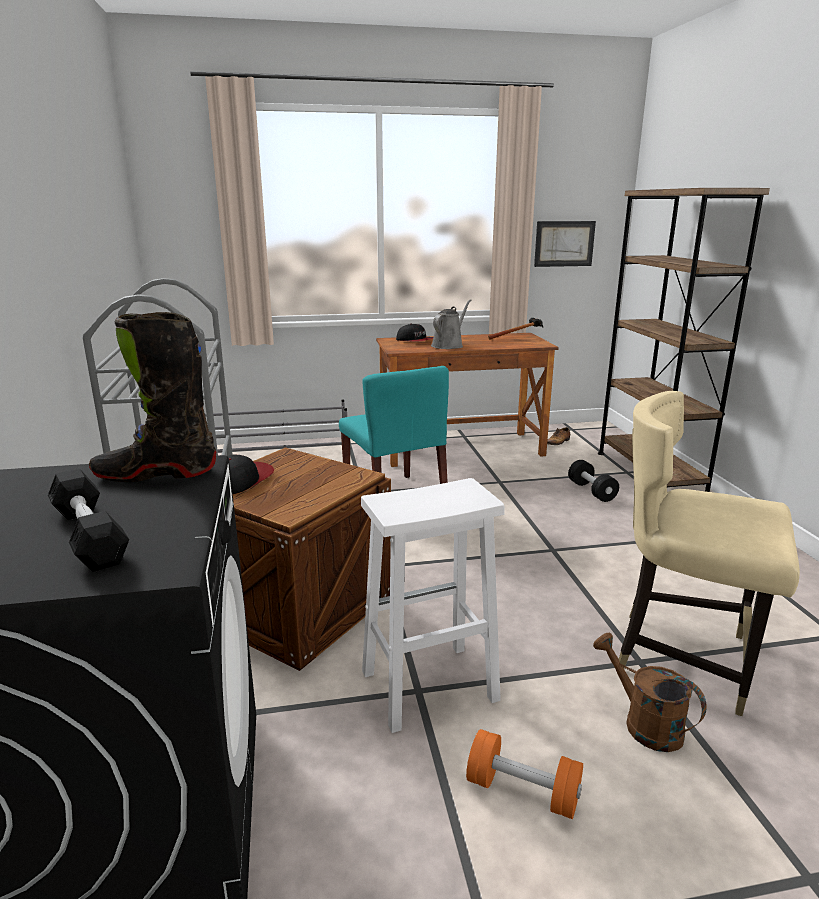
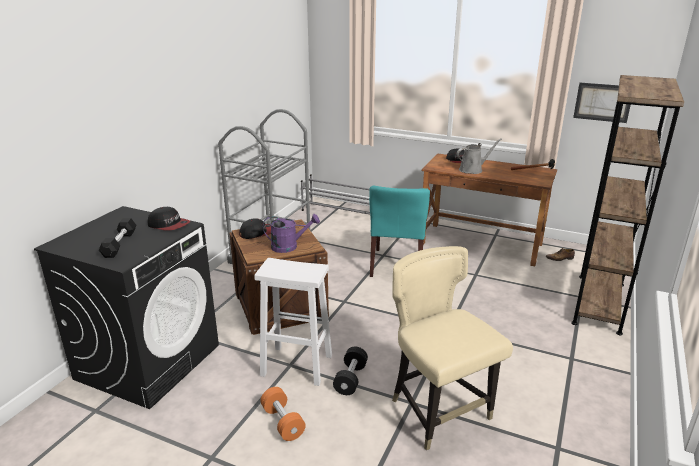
camera: 35 degrees right, 5 degrees up
(156, 474) = (169, 225): black boot -> cap
(326, 485) = (289, 246): none -> purple watering can
(591, 491) = (531, 301): black dumbbell -> black dumbbell (350, 379)
(644, 723) = (371, 427): brown watering can -> none

